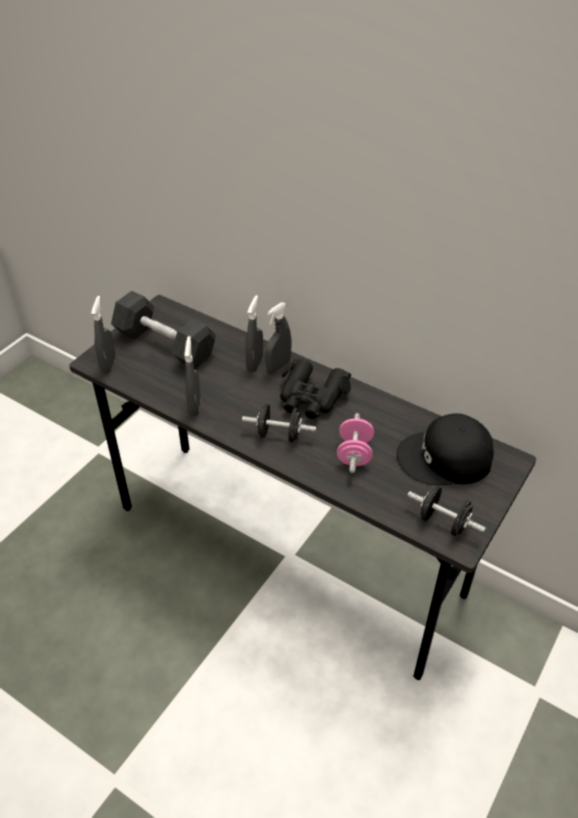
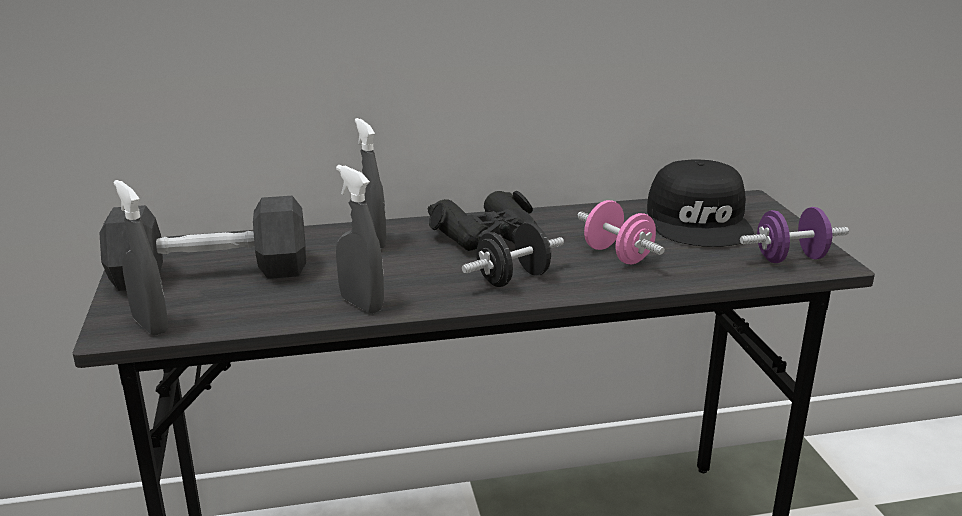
camera: 45 degrees left, 20 degrees down
(278, 366) = (404, 233): grey spray bottle -> none
(443, 522) = (790, 259): black dumbbell -> purple dumbbell
(445, 459) = (700, 221): black cap -> black cap turned 45 degrees counterclockwise

